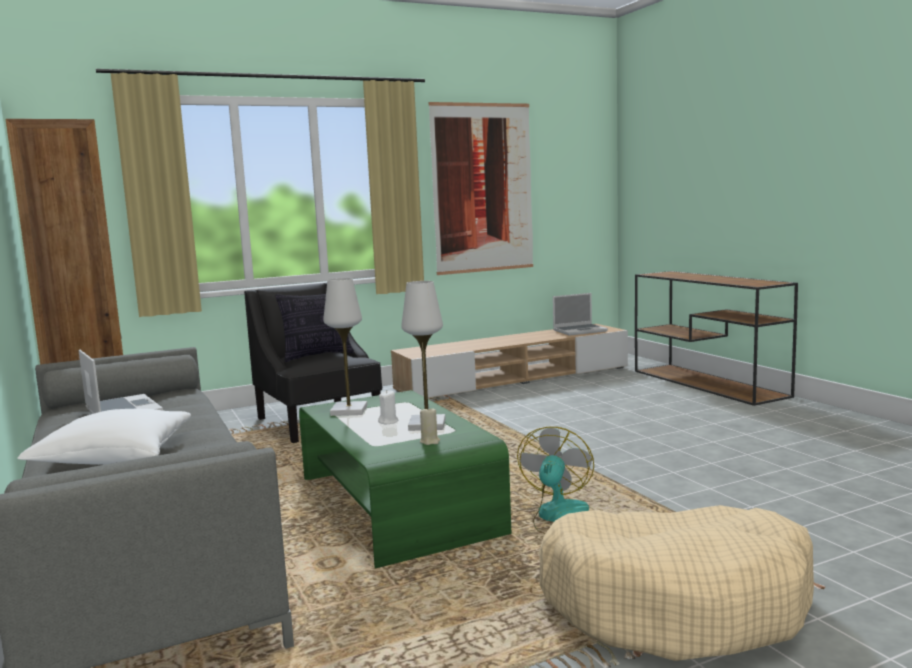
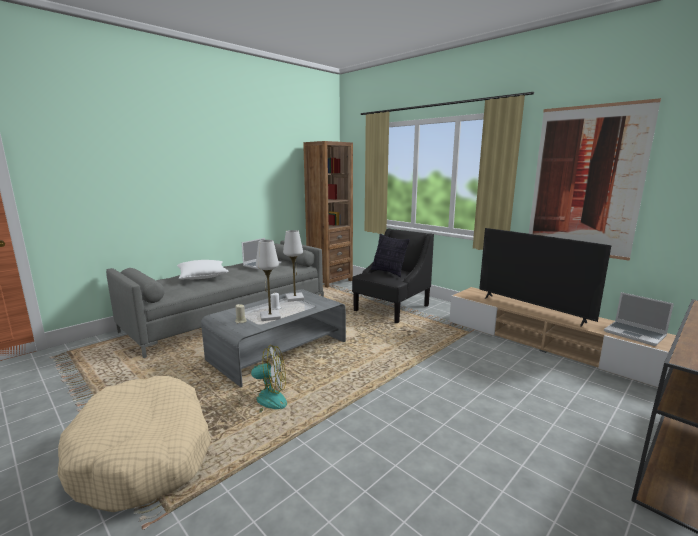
camera: 70 degrees right, 5 degrees up
(397, 504) = (278, 351): green coffee table -> grey coffee table
(494, 343) = (531, 309): none -> television

